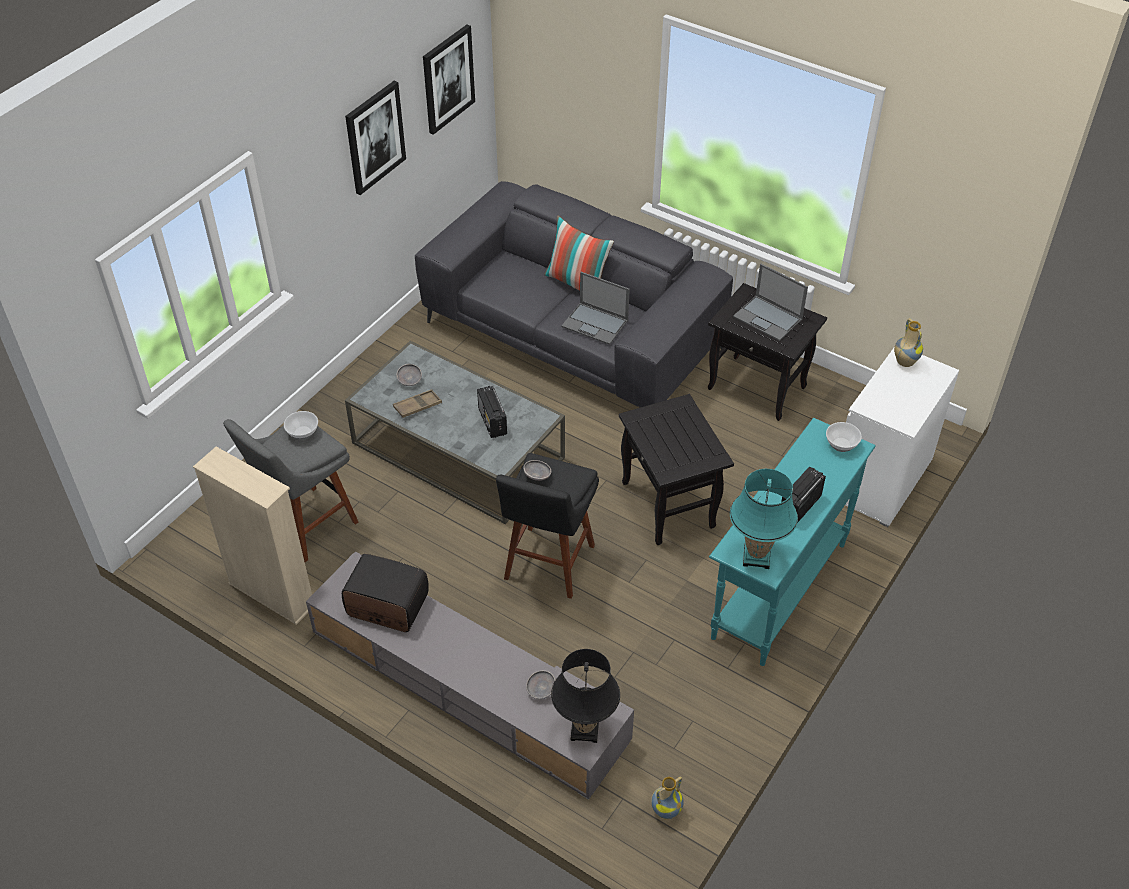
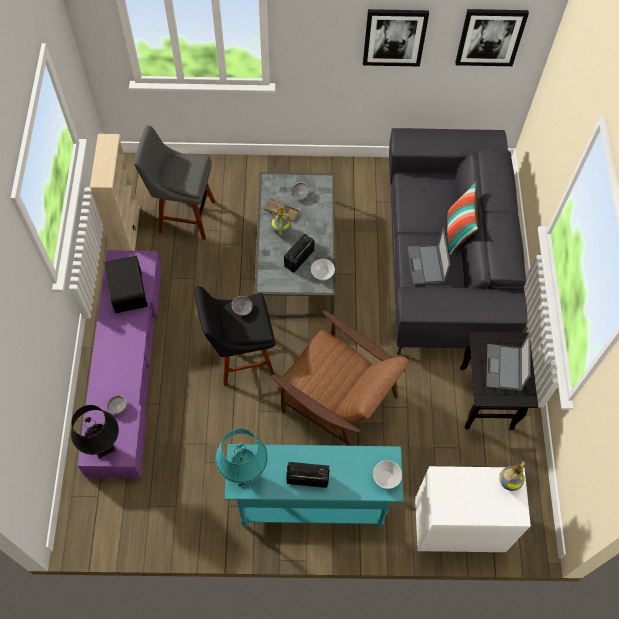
camera: 55 degrees right, 15 degrees up
(303, 432) = (192, 168): bowl -> bowl (322, 273)
(467, 685) = (126, 367): grey tv stand -> purple tv stand
(665, 810) = (103, 524): vase -> vase (281, 231)
(670, 506) = (337, 401): black side table -> brown armchair

